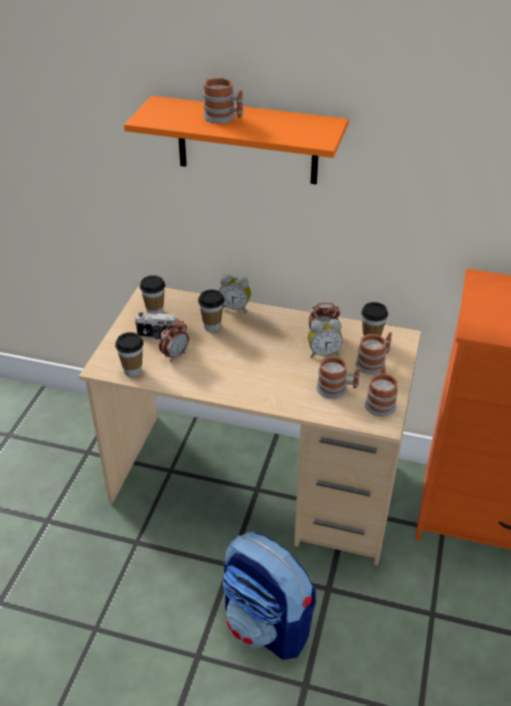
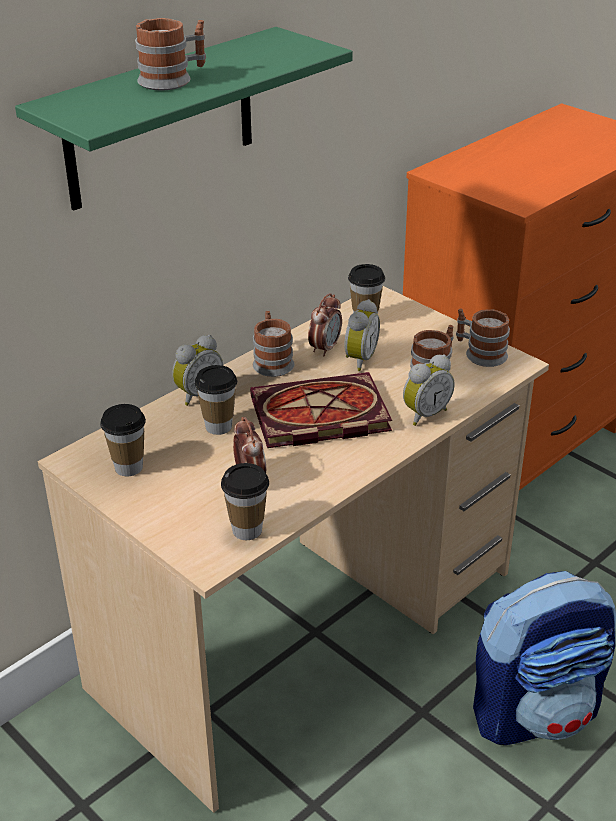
camera: 60 degrees left, 5 degrees down
(158, 336) = (191, 482): camera -> none
(247, 141) = (160, 119): orange shelf -> green shelf
(250, 358) = (317, 417): none -> book
(289, 400) = (424, 414): none -> alarm clock
(374, 363) = (409, 333): mug -> mug (272, 361)

